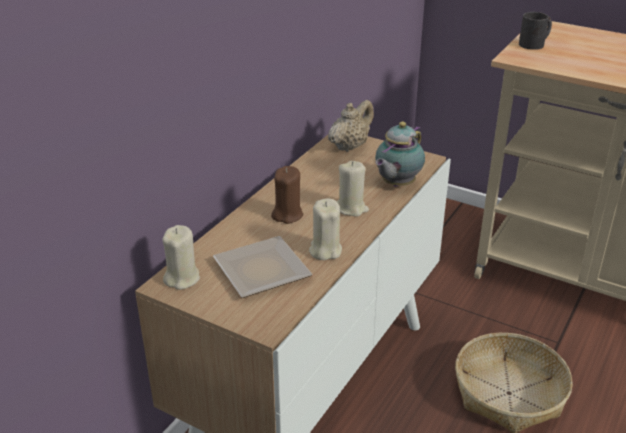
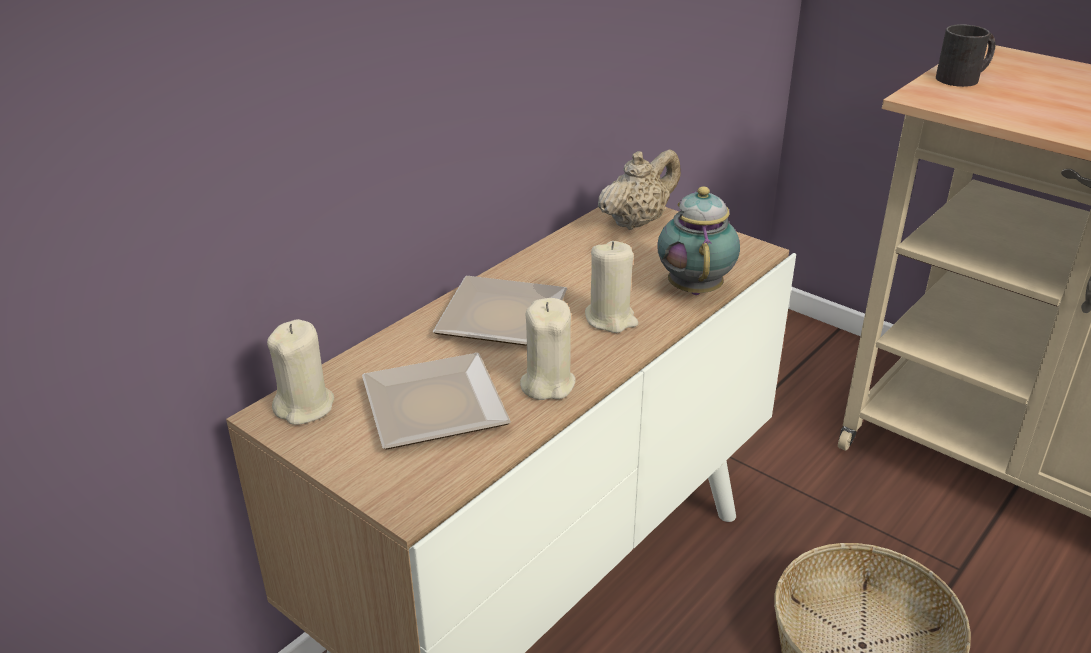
camera: 10 degrees right, 0 degrees up
(287, 215) = (505, 320): brown candle -> plate
(396, 184) = (695, 287): teapot -> teapot turned 135 degrees clockwise

